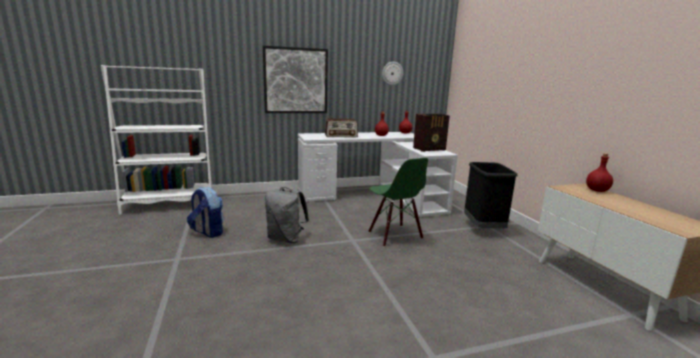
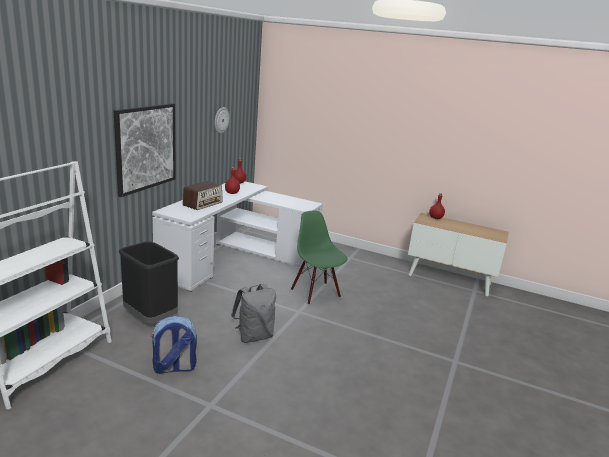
camera: 50 degrees left, 5 degrees up
(394, 235) = (316, 293): green chair -> green chair turned 135 degrees counterclockwise
(430, 149) = (293, 201): radio -> none
(483, 228) = (351, 261): black trash can -> black trash can (151, 318)

